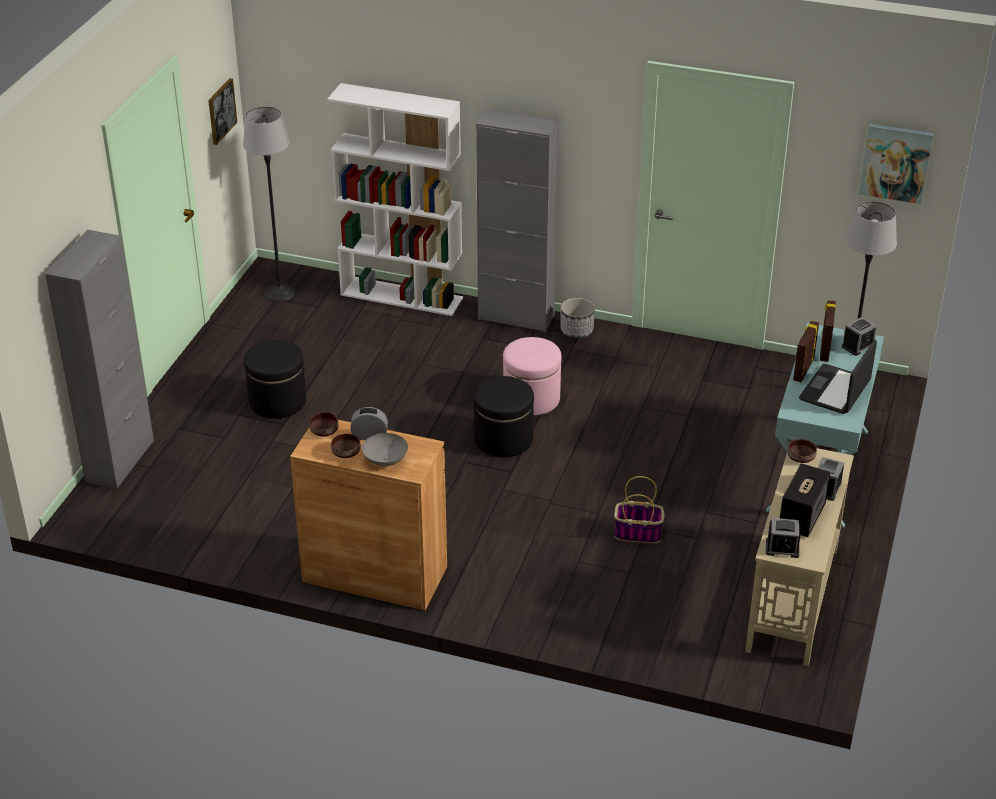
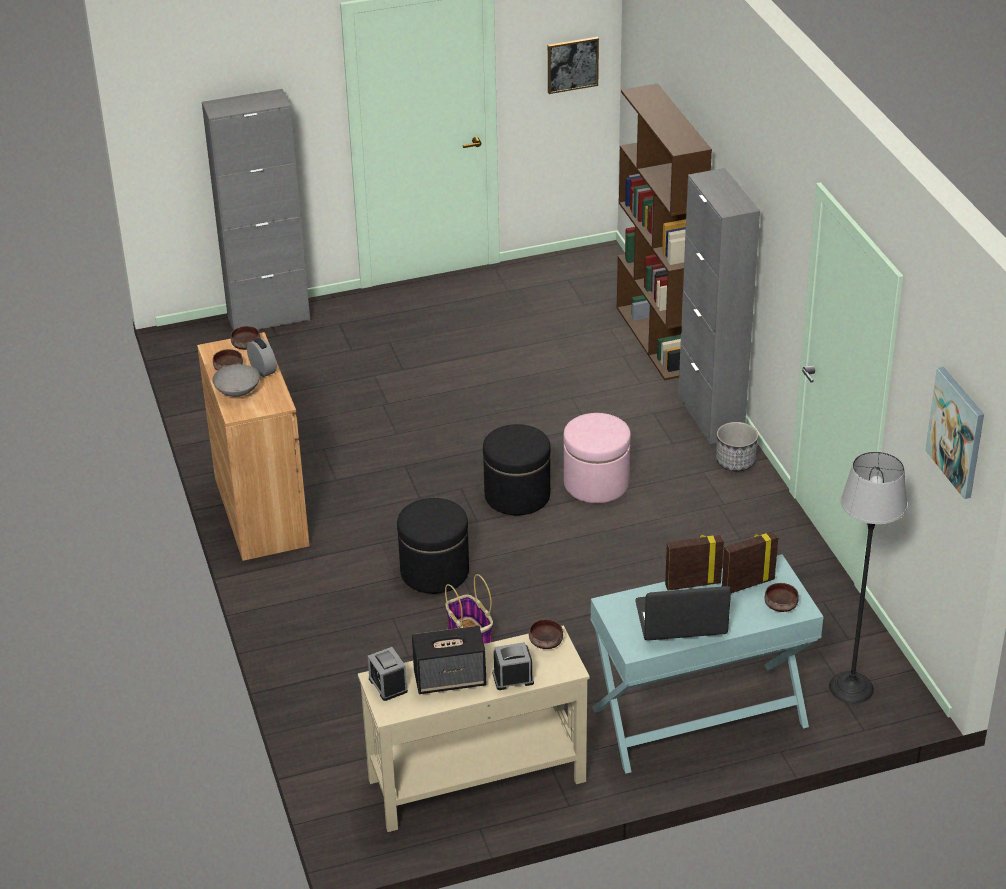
camera: 55 degrees right, 0 degrees up
(277, 401) = (428, 352): black ottoman -> black ottoman (434, 571)
(280, 293) = (578, 277): floor lamp -> none
(402, 296) = (658, 340): white bookcase -> brown bookcase
(858, 346) = (781, 605): alarm clock -> brown bowl

